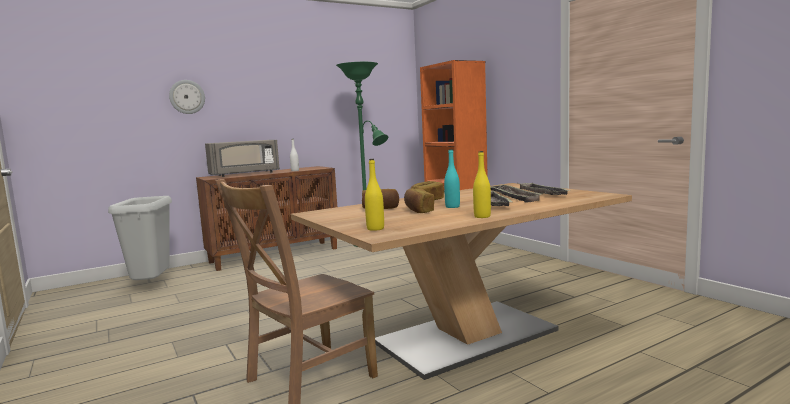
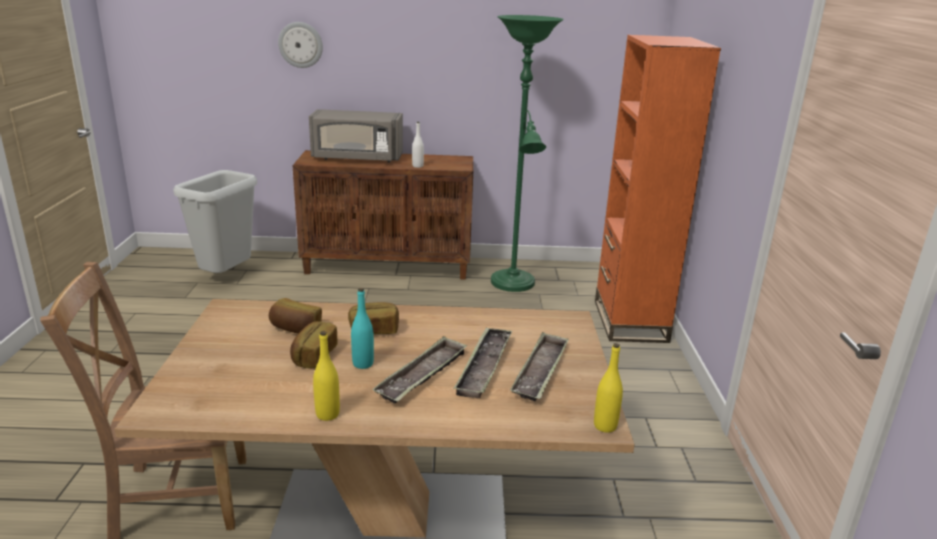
camera: 30 degrees right, 15 degrees up
(375, 229) = (186, 389): yellow bottle -> yellow bottle (605, 426)

